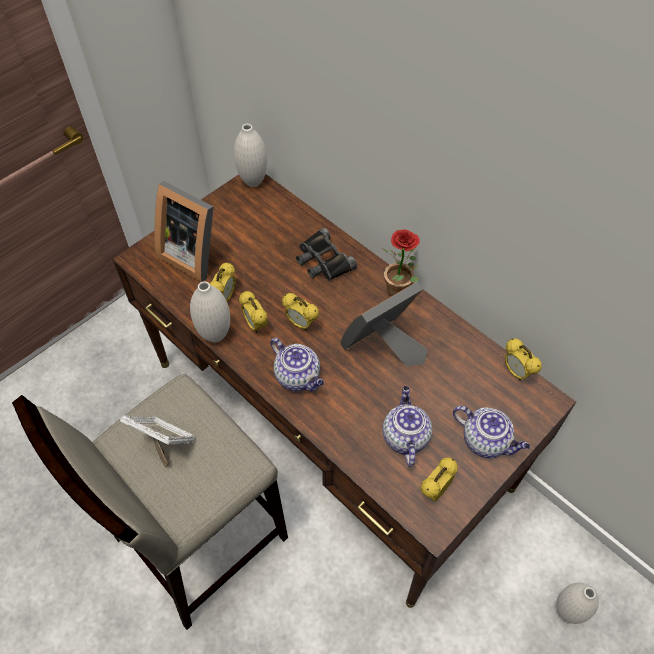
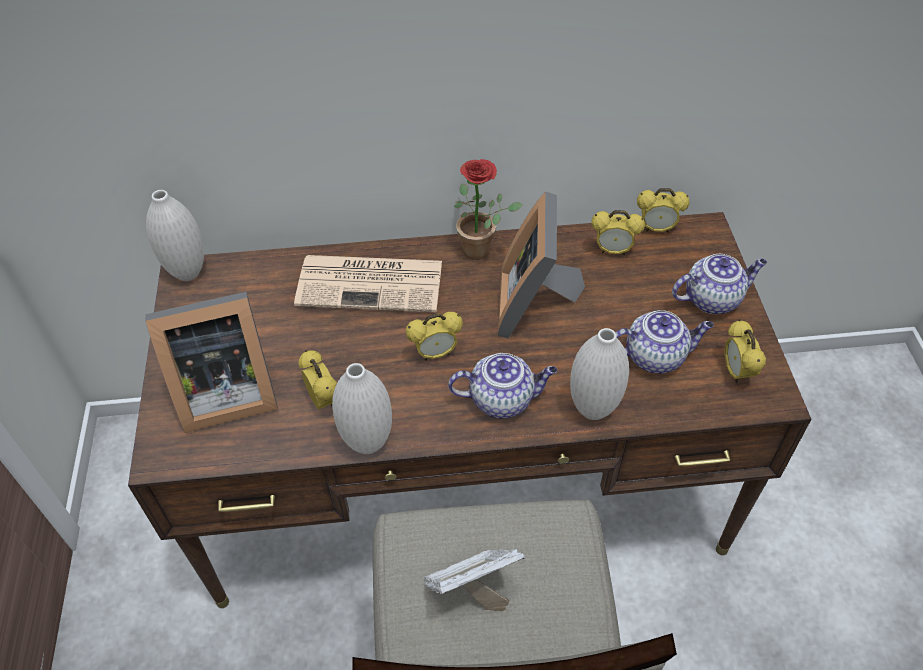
camera: 50 degrees left, 5 degrees down
(255, 325) = (394, 396): alarm clock -> alarm clock (613, 251)
(323, 261) = (372, 283): black binoculars -> newspaper
(404, 436) = (655, 356): teapot -> teapot turned 135 degrees clockwise
(567, 611) = (816, 427): white vase -> white vase (593, 409)

